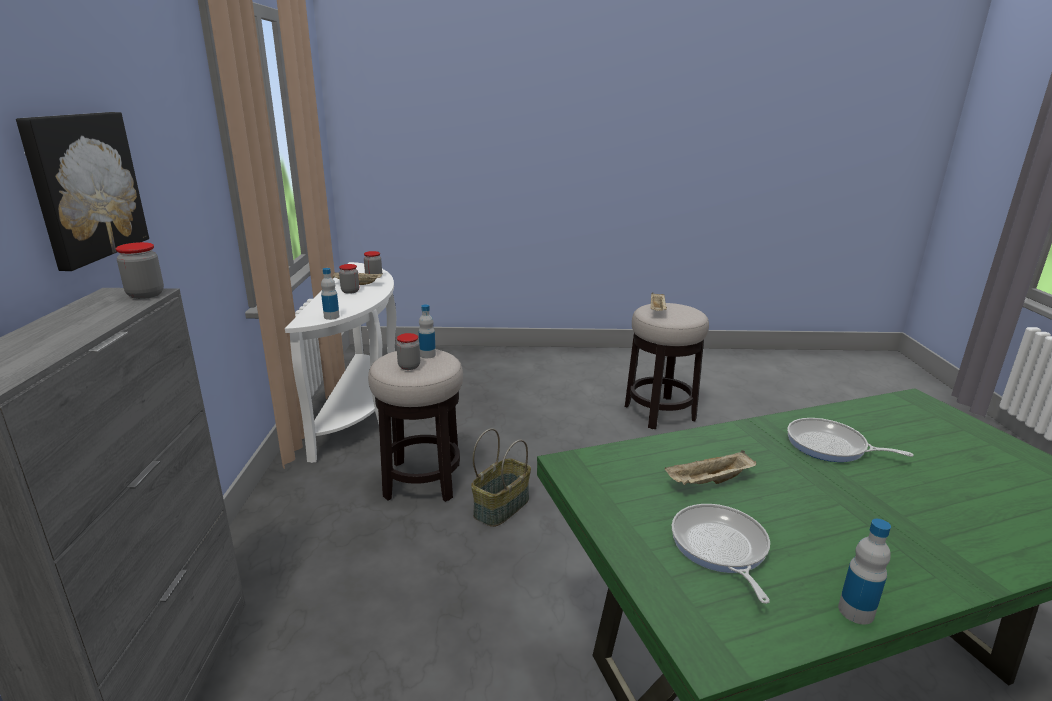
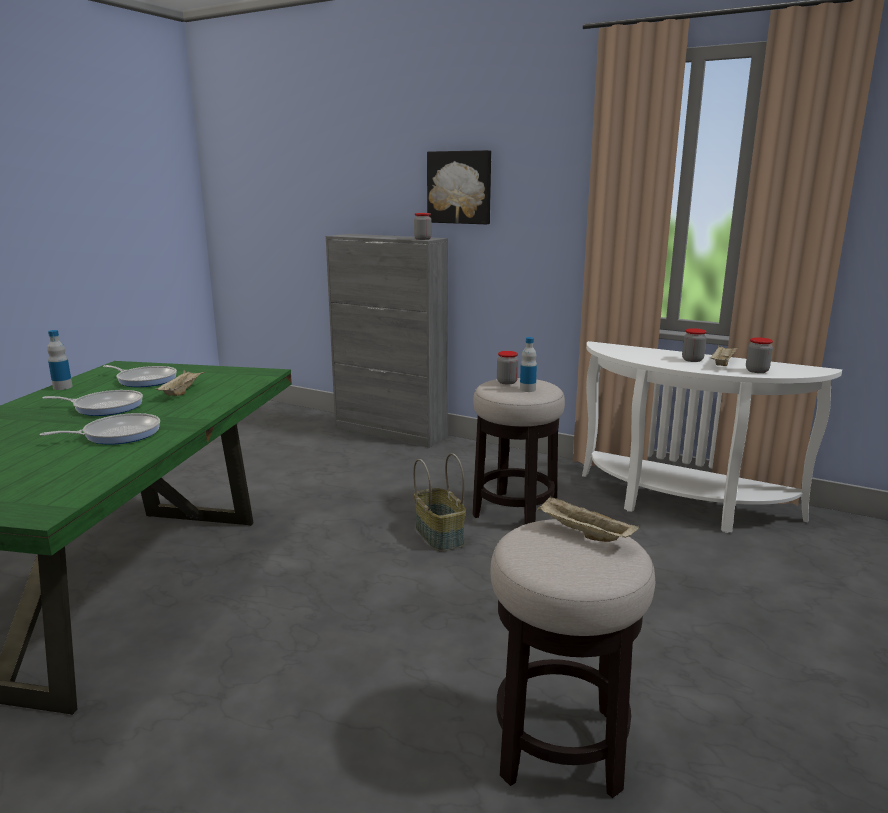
camera: 120 degrees right, 5 degrees down
(331, 317) = (606, 350): bottle -> none
(818, 503) = (105, 407): none -> frying pan

